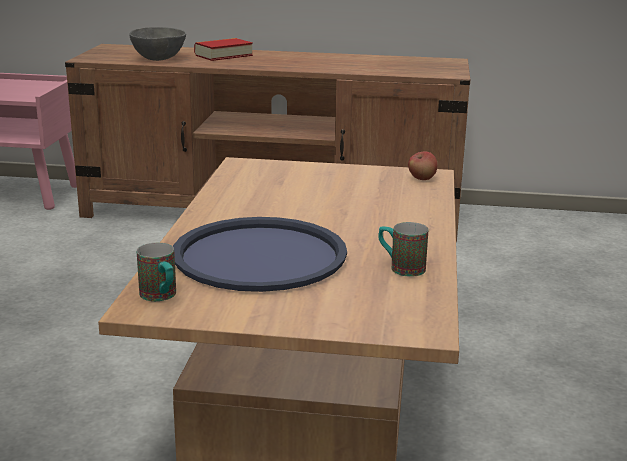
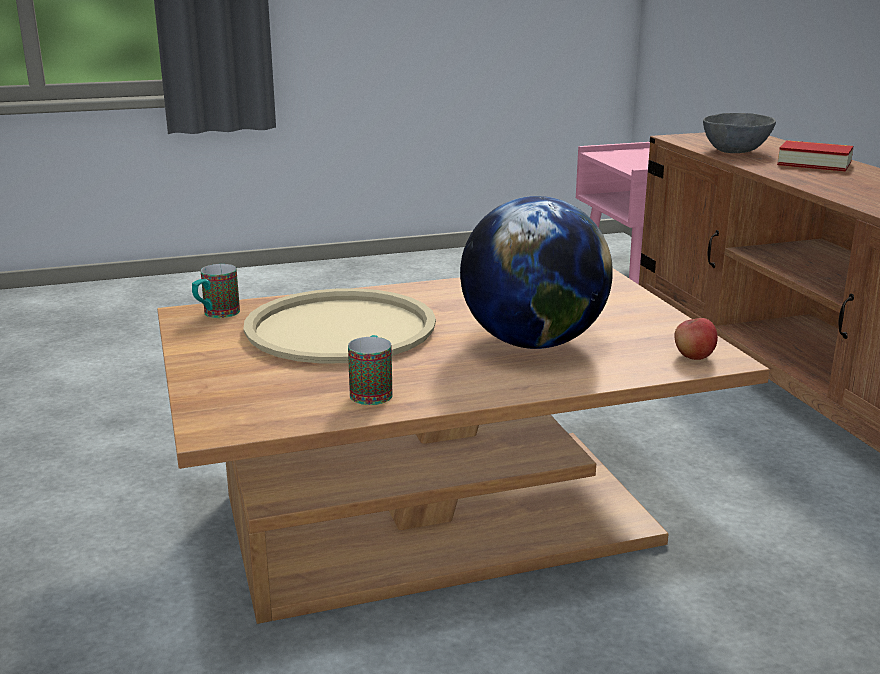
camera: 65 degrees right, 0 degrees up
(259, 256) = (340, 328): blue tray -> beige tray
(359, 208) = (533, 343): none -> globe

